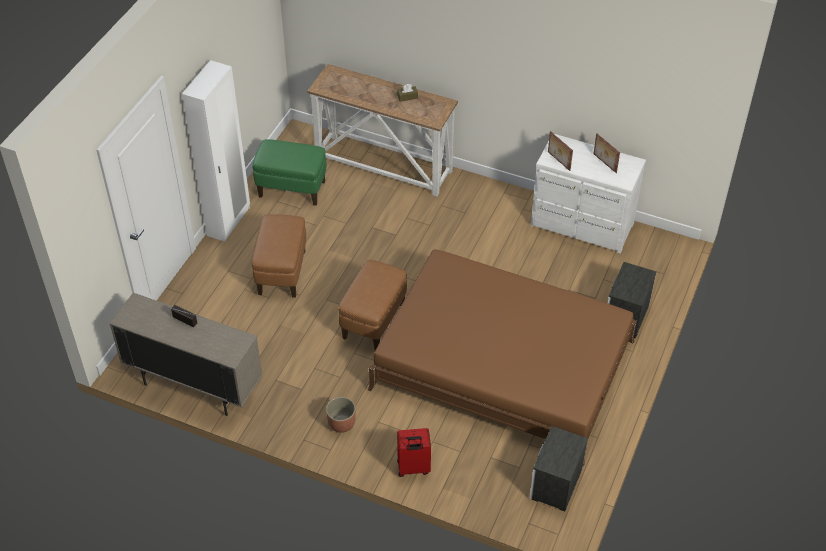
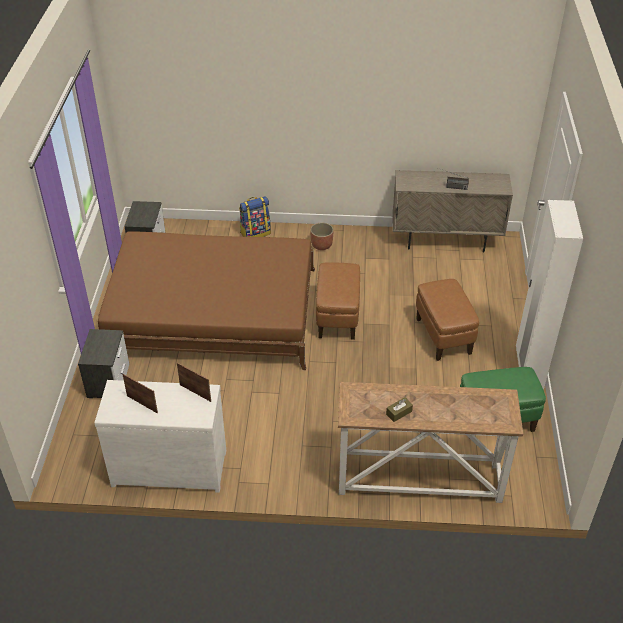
camera: 160 degrees right, 5 degrees down
(413, 468) = (255, 233): red suitcase -> backpack

